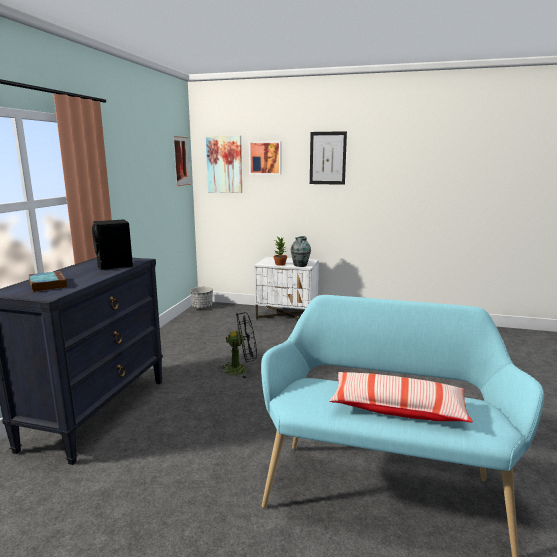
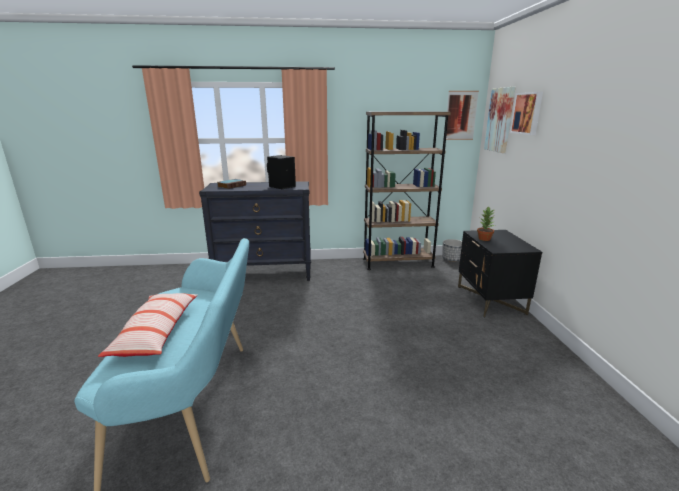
camera: 70 degrees right, 5 degrees up
(178, 329) = (397, 263): none -> brown bookcase
(241, 369) = (349, 303): black fan -> none
(287, 315) = (490, 300): white nightstand -> black nightstand
(300, 265) = (495, 247): vase -> none
(327, 158) = (580, 115): picture -> none

